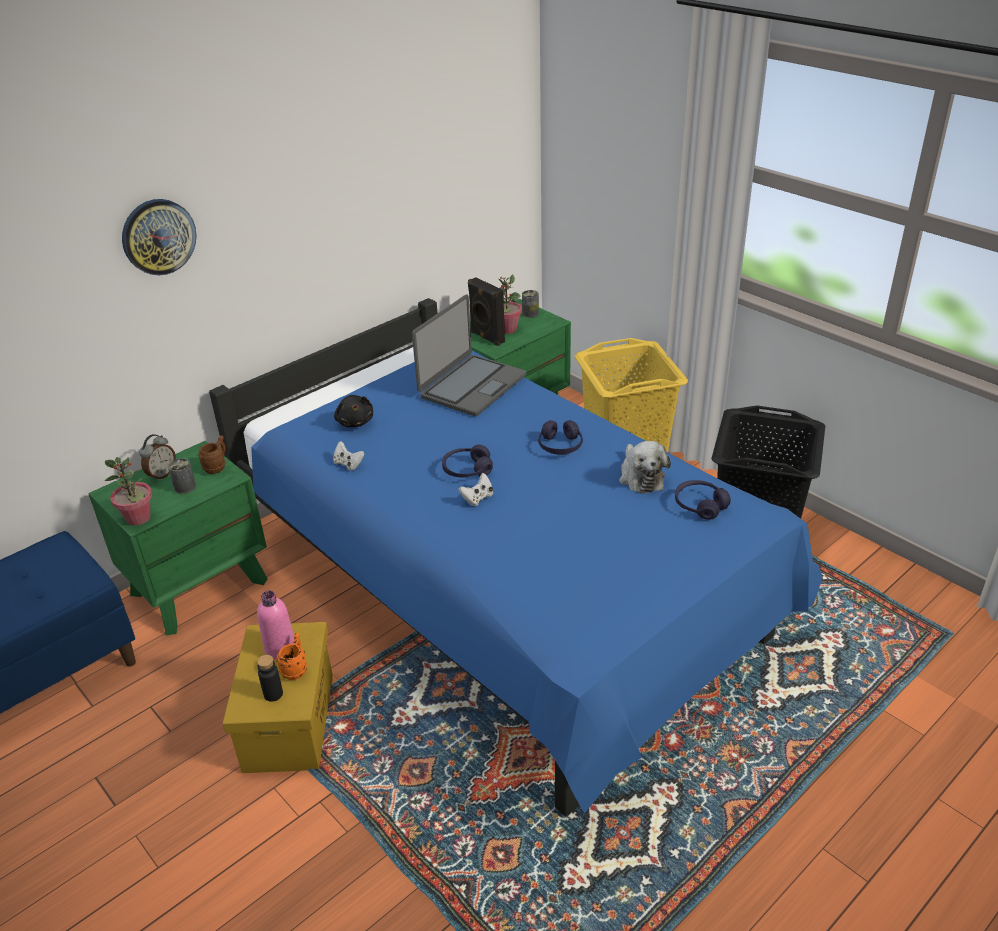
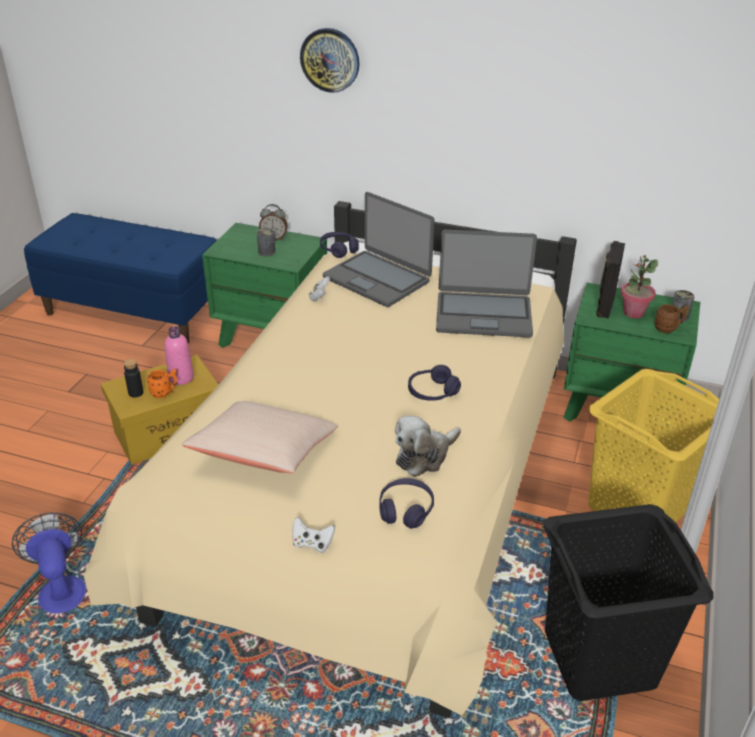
camera: 60 degrees right, 0 degrees up
(138, 518) = (221, 249): potted plant -> none
(217, 467) = (299, 254): brown mug -> brown mug (668, 329)
(355, 422) = (377, 279): black plush toy -> laptop
(467, 470) = (354, 353): purple headphones -> purple headphones (339, 250)
(474, 880) = (61, 588): none -> fan
(477, 498) = (318, 371): white game controller -> white game controller (312, 544)
(502, 591) = (375, 491): blue bed -> beige bed
(577, 563) = (264, 453): none -> beige pillow

